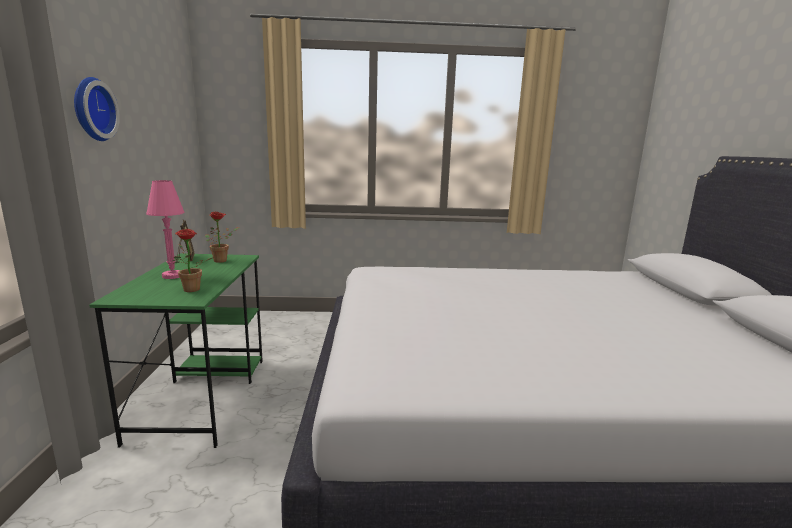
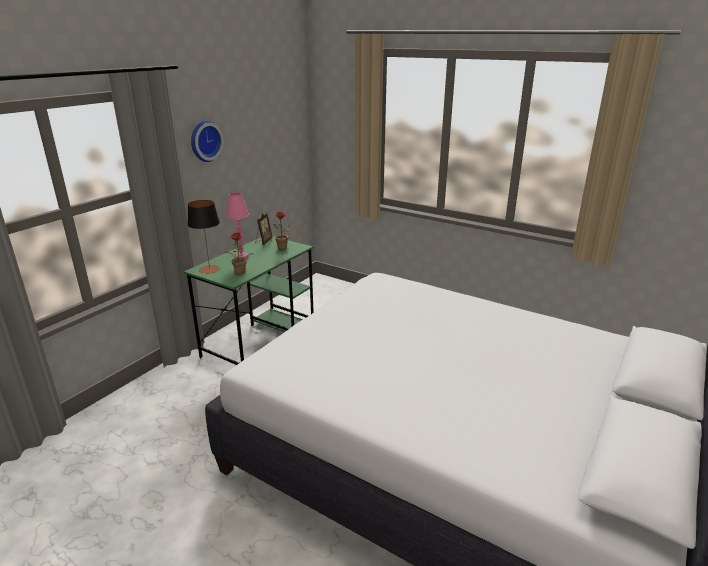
camera: 35 degrees right, 10 degrees up
(136, 295) = (209, 269): none -> table lamp

